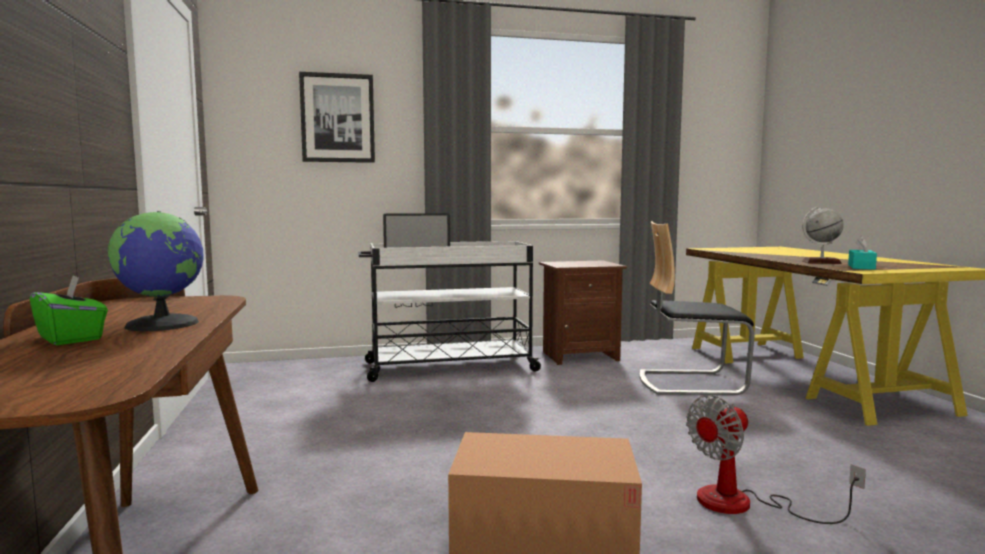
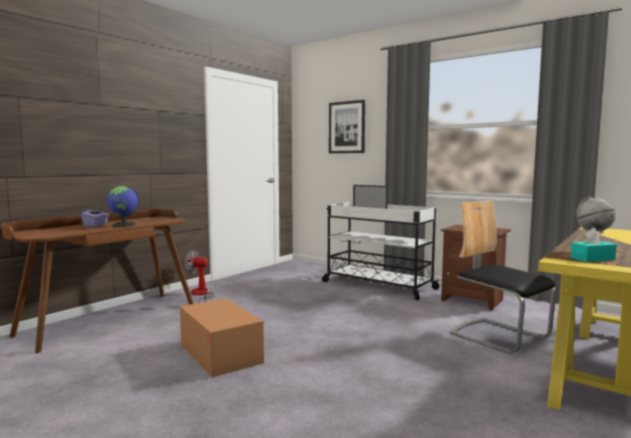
camera: 50 degrees right, 0 degrees up
(71, 338) = (96, 225): green tissue box -> purple tissue box
(744, 504) = (316, 386): fan -> fan (201, 294)

